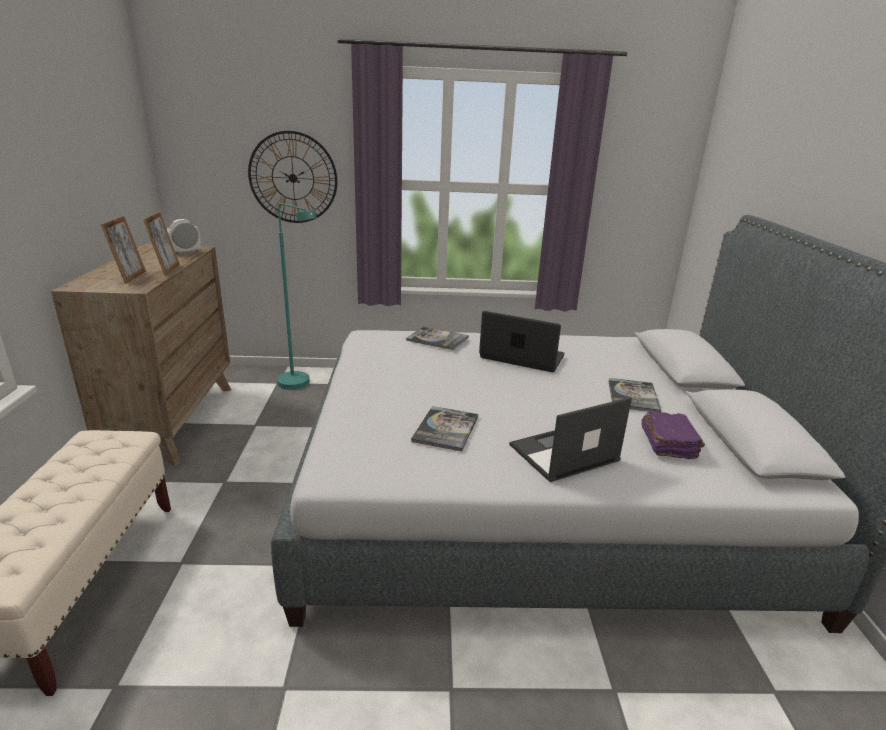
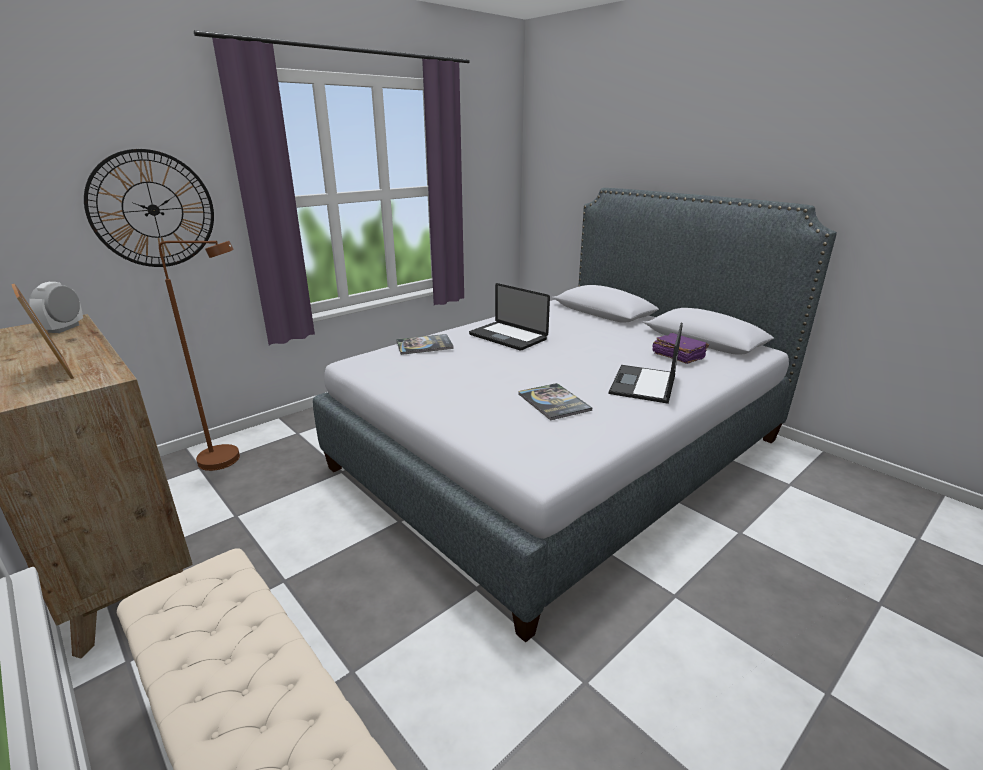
camera: 40 degrees left, 0 degrees up
(166, 270) = (92, 350): picture frame -> none
(300, 385) = (231, 459): turquoise floor lamp -> brown floor lamp
(522, 357) = (507, 337): laptop -> laptop turned 120 degrees counterclockwise
(633, 396) = (613, 337): book -> none

